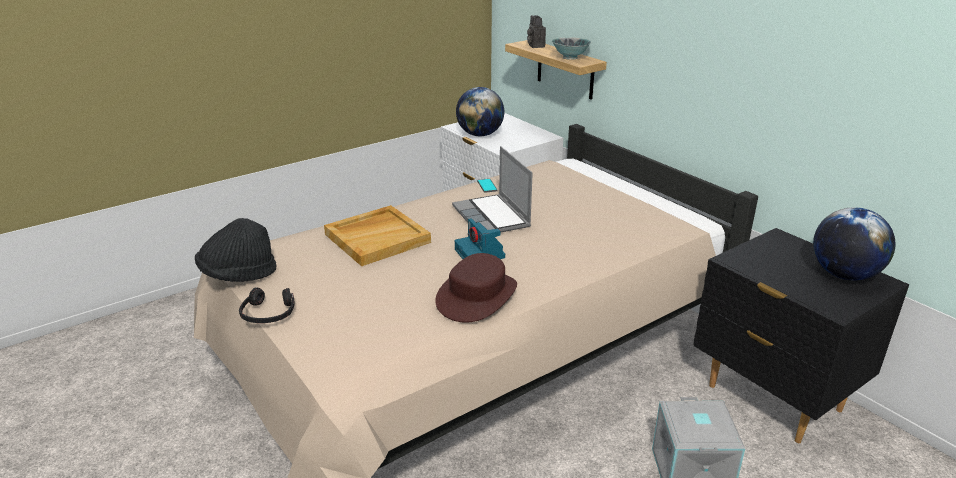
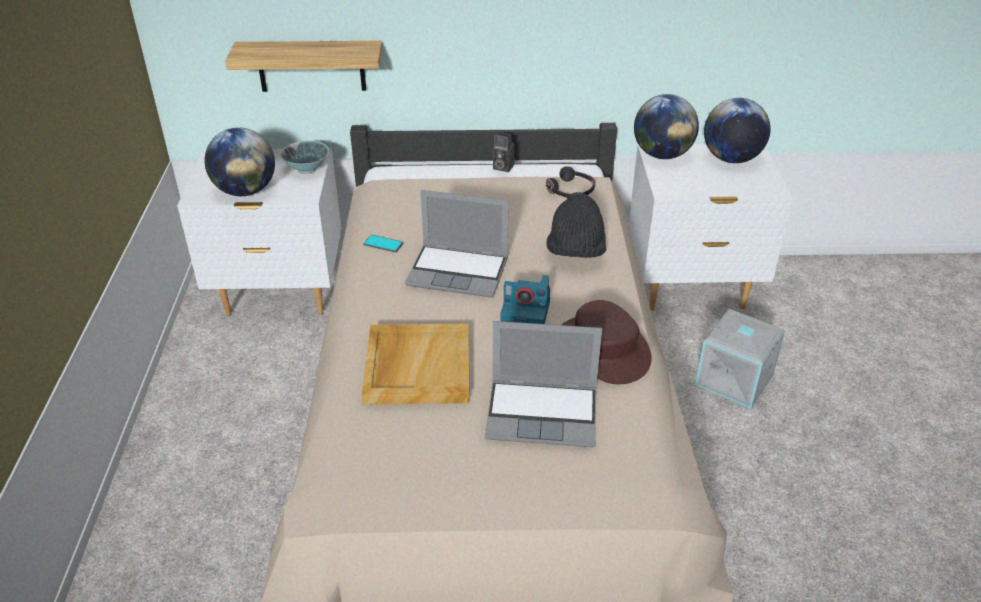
camera: 55 degrees left, 10 degrees up
(238, 275) = (385, 513): black hat -> black hat (575, 252)
(268, 313) = (504, 513): black headphones -> black headphones (571, 191)
(378, 295) = (543, 413): none -> laptop
(535, 46) = (265, 49): camera -> camera (501, 167)
(570, 58) = (342, 51): bowl -> bowl (307, 170)
(773, 398) = (691, 289): black nightstand -> white nightstand
(782, 242) = (662, 155): none -> globe

